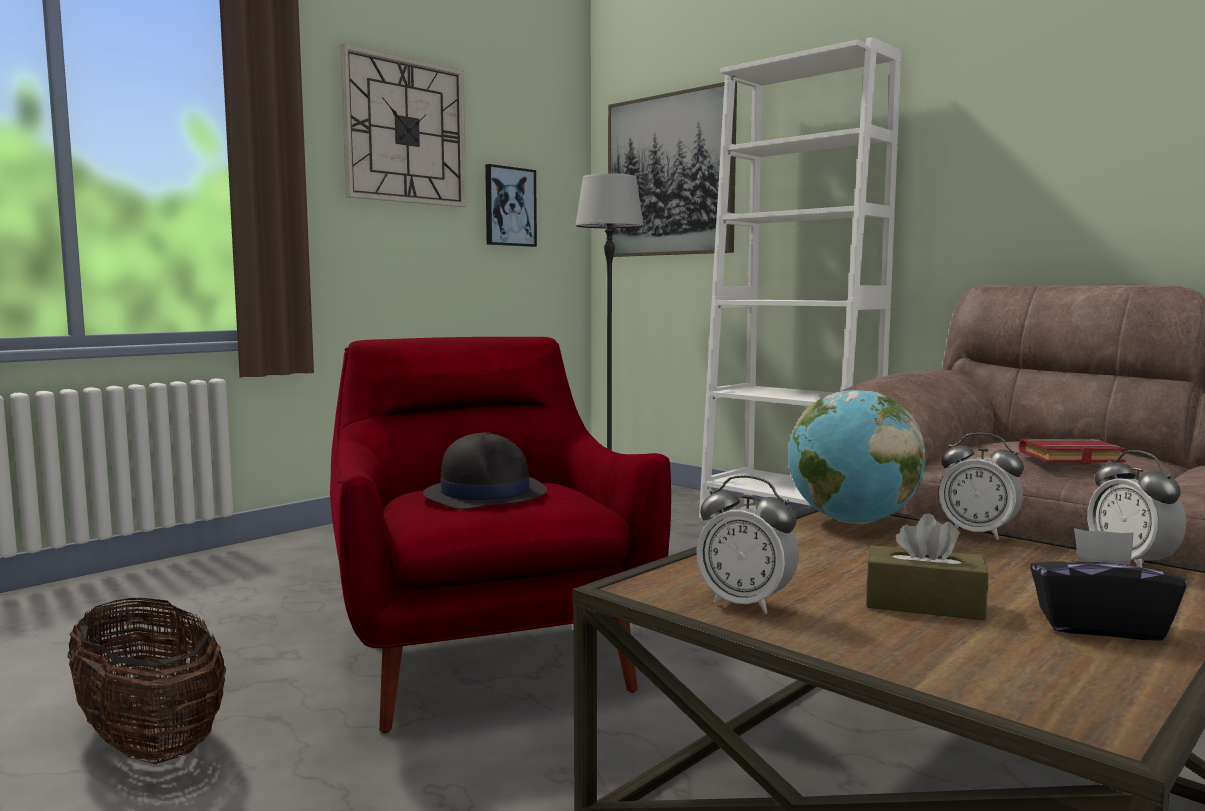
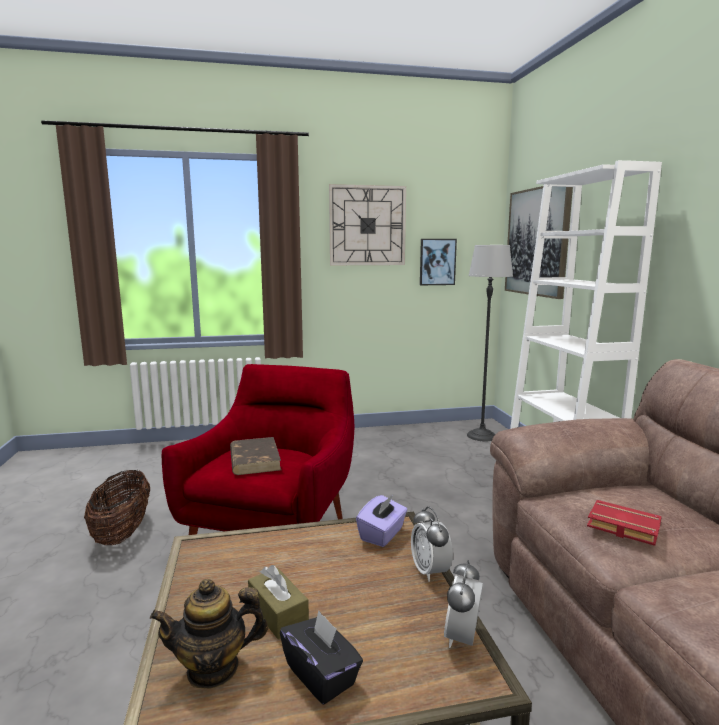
camera: 35 degrees right, 5 degrees up
(485, 494) = (254, 459): black hat -> brown book
(746, 604) = (210, 576): alarm clock -> none
(852, 522) = (382, 534): globe -> purple tissue box
(989, 663) = (213, 668): none -> teapot

